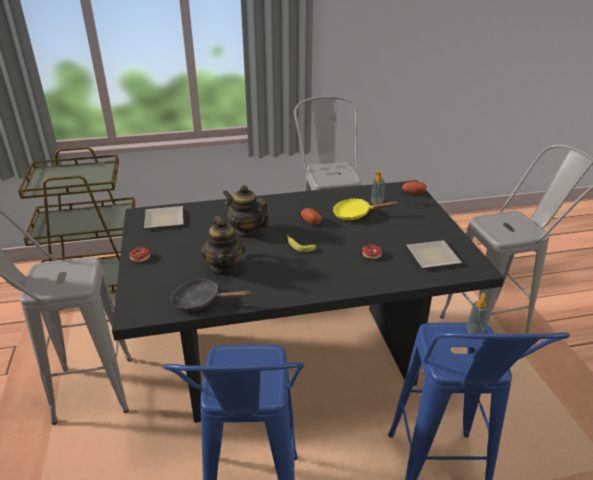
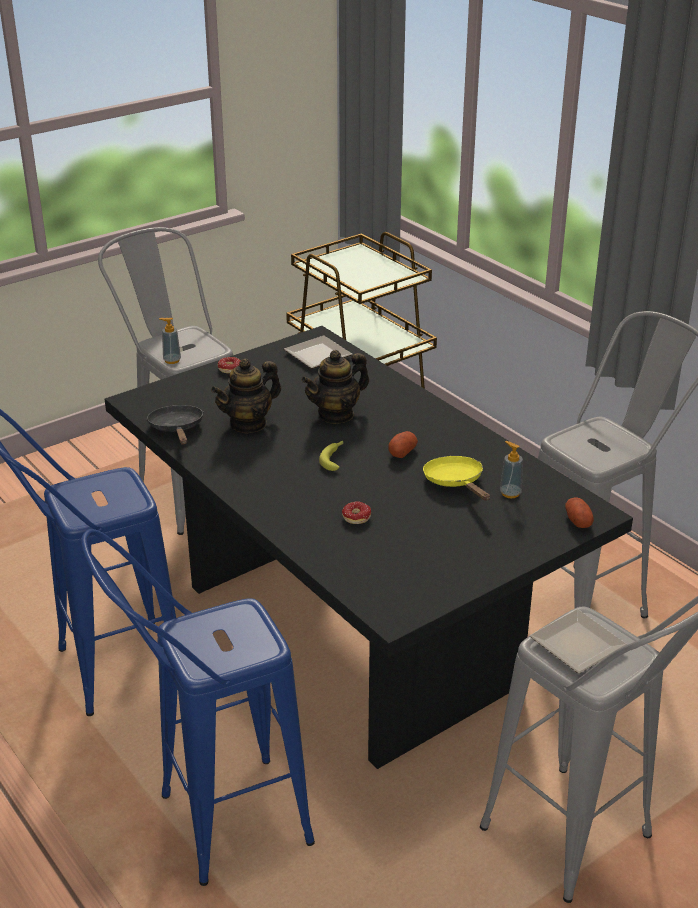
camera: 65 degrees right, 0 degrees up
(246, 232) = (336, 414): teapot -> teapot turned 135 degrees counterclockwise
(430, 256) = (393, 567): plate -> plate (577, 642)
(474, 331) = (264, 643): soap dispenser -> soap dispenser (172, 360)

